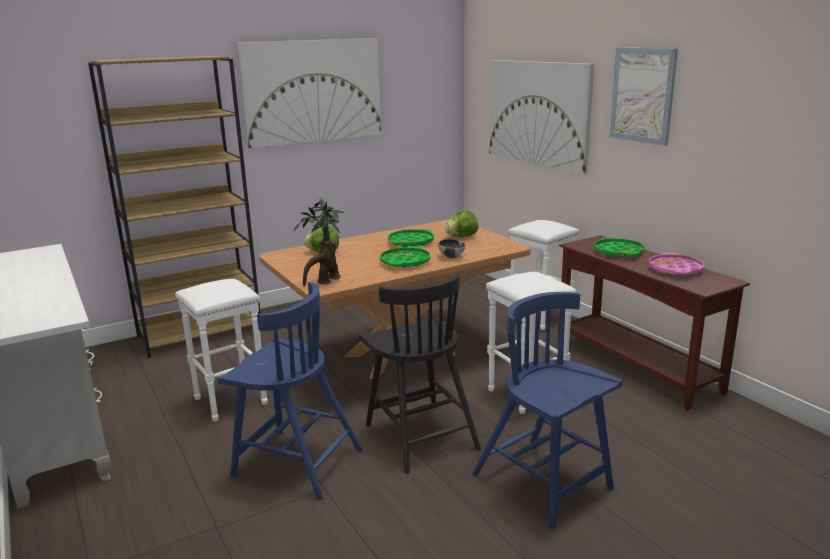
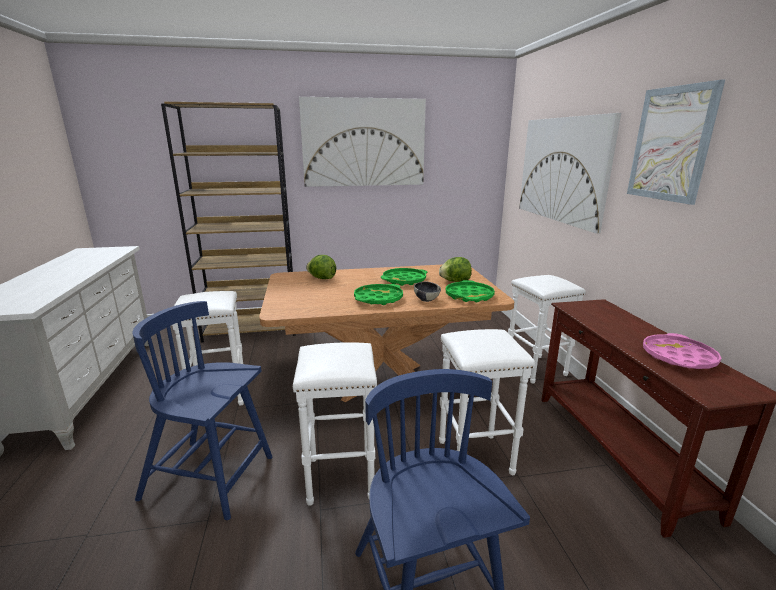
camera: 20 degrees right, 0 degrees up
(295, 462) = (211, 477): blue chair -> blue chair turned 150 degrees clockwise
(325, 282) = (288, 307): potted plant -> none
(420, 435) = (339, 479): black chair -> white stool
(618, 252) = (614, 322): green tray -> green tray (469, 296)

